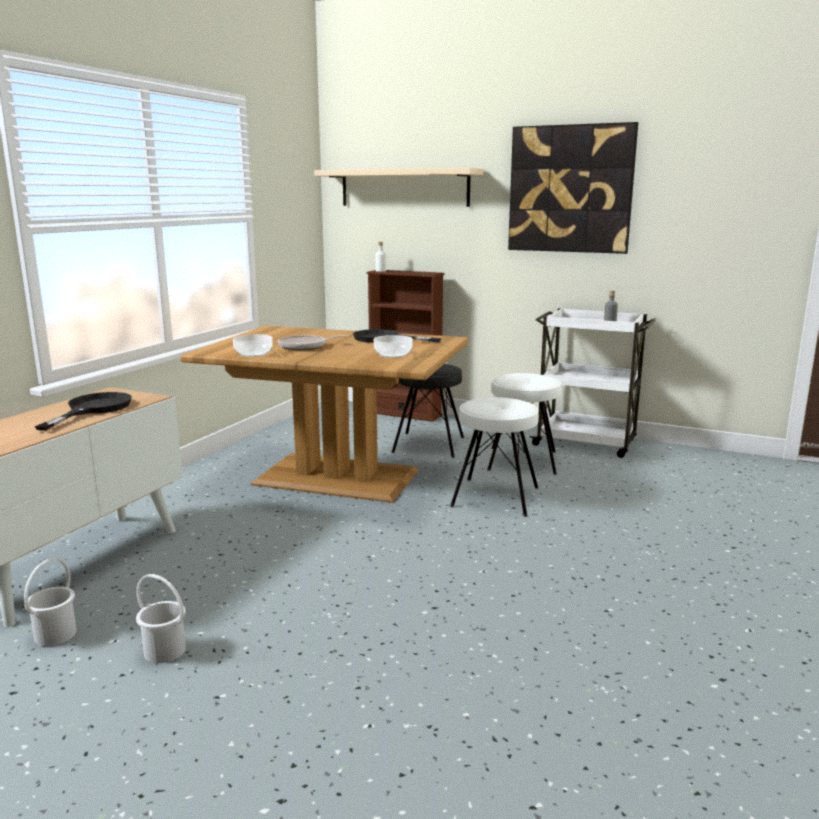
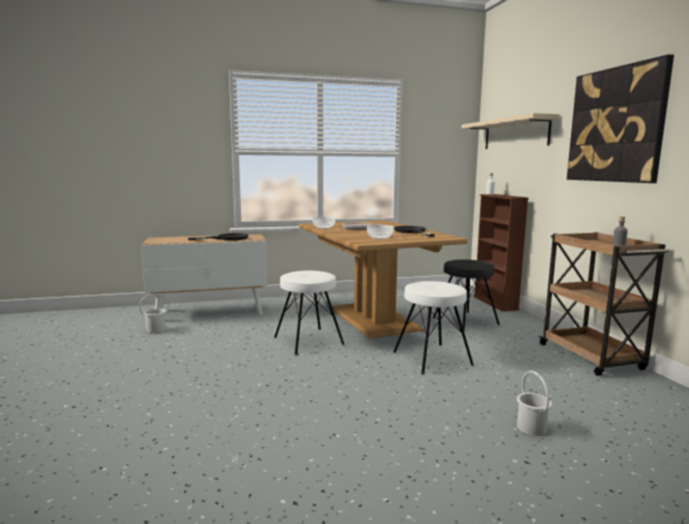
camera: 50 degrees right, 5 degrees down
(165, 650) = (163, 348): white bucket -> white bucket (531, 428)
(522, 460) = (505, 349): white stool -> white stool (308, 341)
(586, 443) = (591, 357): white cart -> brown cart

